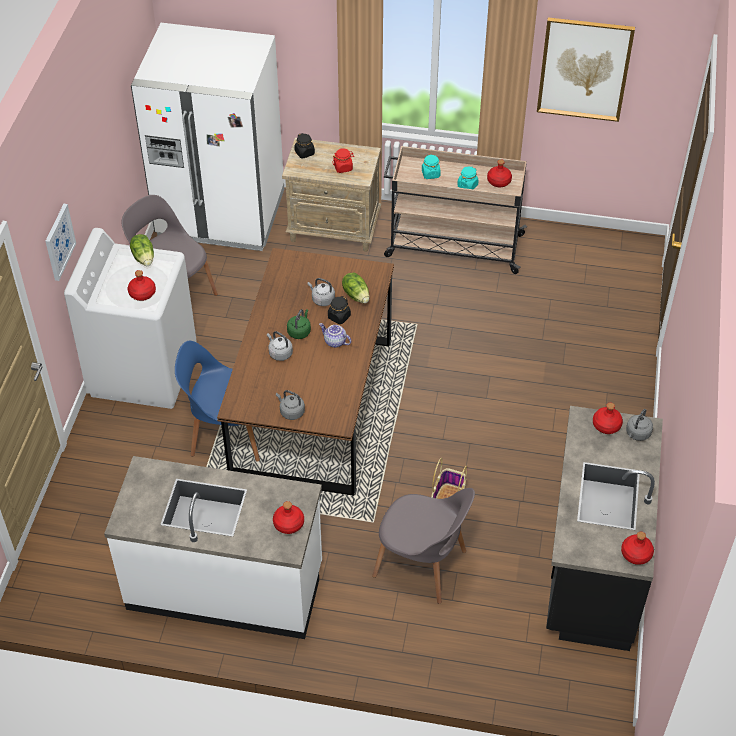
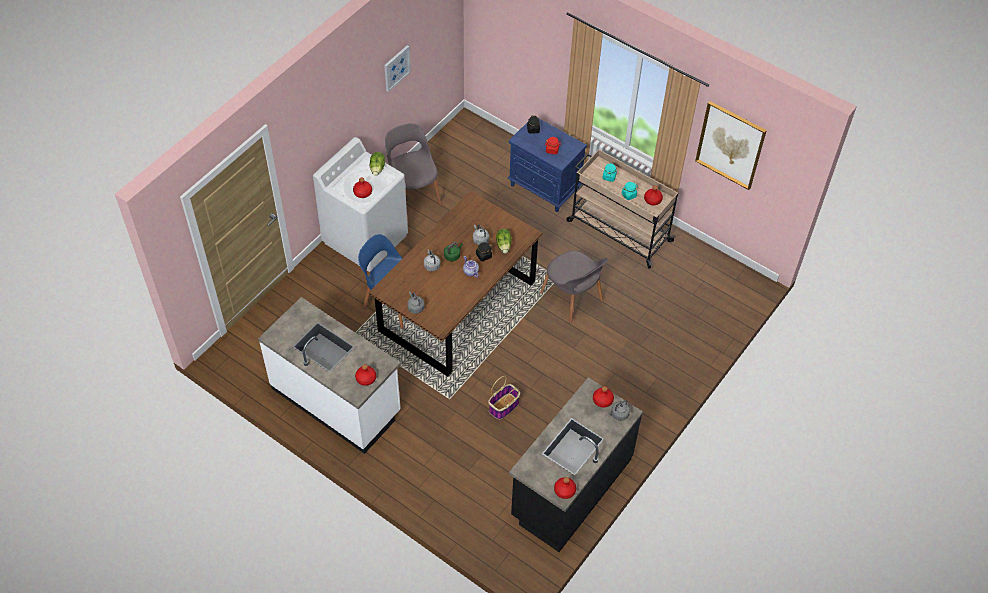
camera: 25 degrees right, 5 degrees up
(59, 242) = (318, 142): picture -> picture (396, 68)
(221, 214) = (476, 148): white fridge -> none
(335, 229) = (545, 187): beige nightstand -> blue nightstand
(422, 565) = (463, 440): grey chair -> grey chair (572, 298)

